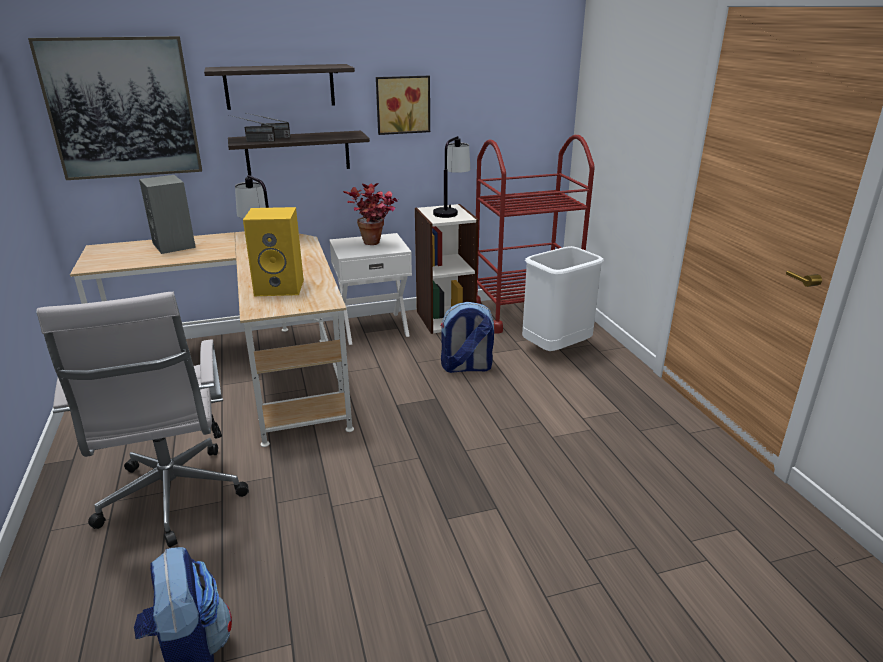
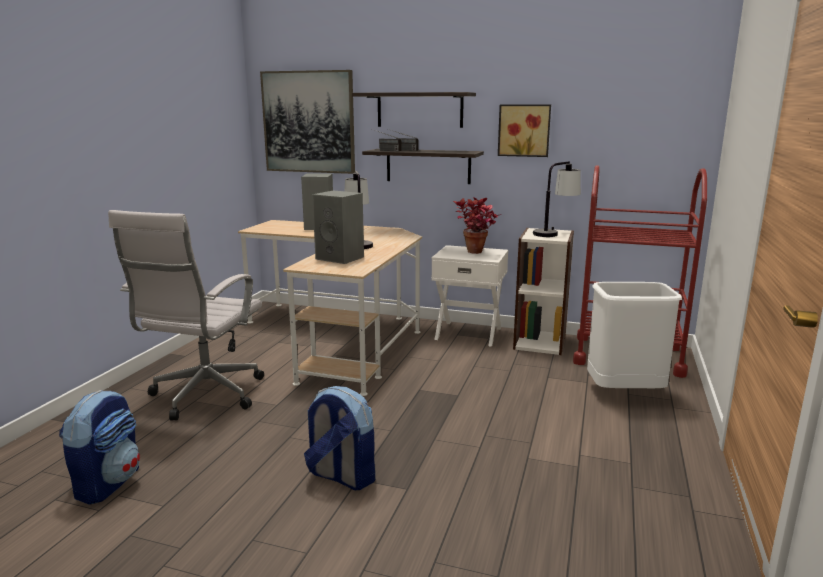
camera: 35 degrees right, 10 degrees down
(281, 287) = (341, 258): yellow speaker -> grey speaker
(466, 367) = (513, 381): backpack -> backpack (341, 476)

